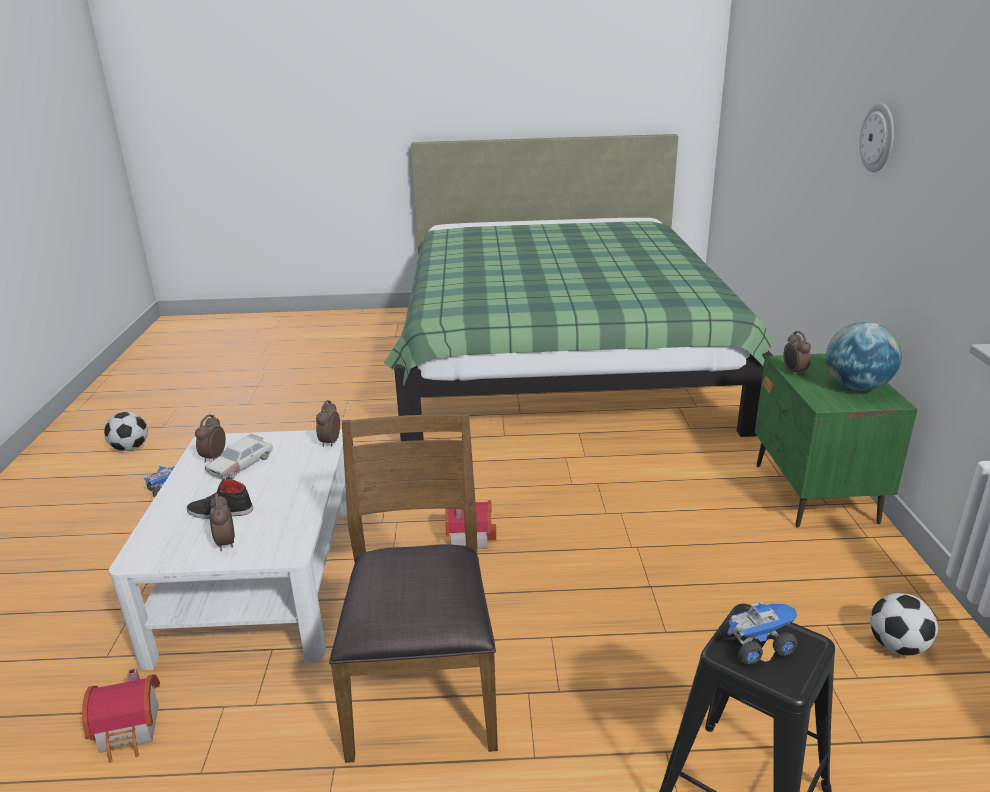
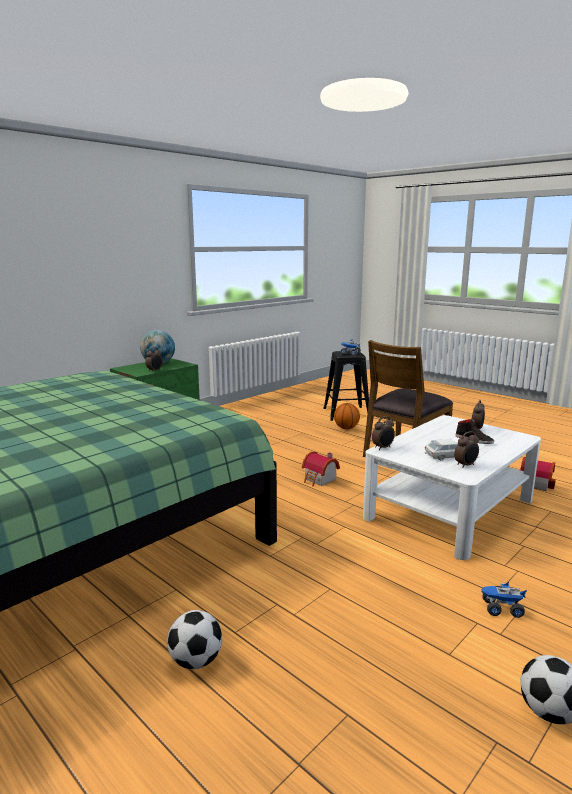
camera: 135 degrees left, 10 degrees down
(630, 710) = (346, 428): none -> basketball
(878, 138) = (73, 249): wall clock -> none
(896, 646) = (251, 410): football -> football (196, 661)

